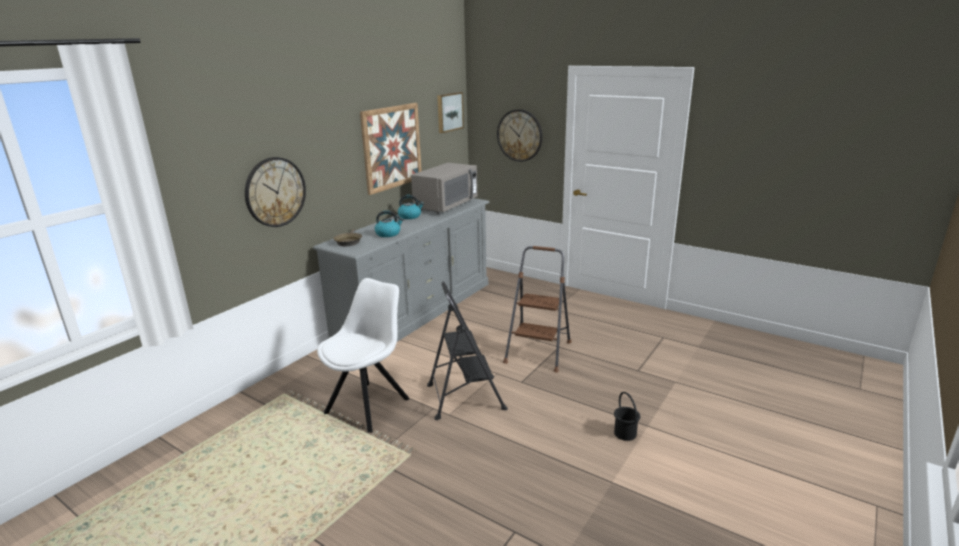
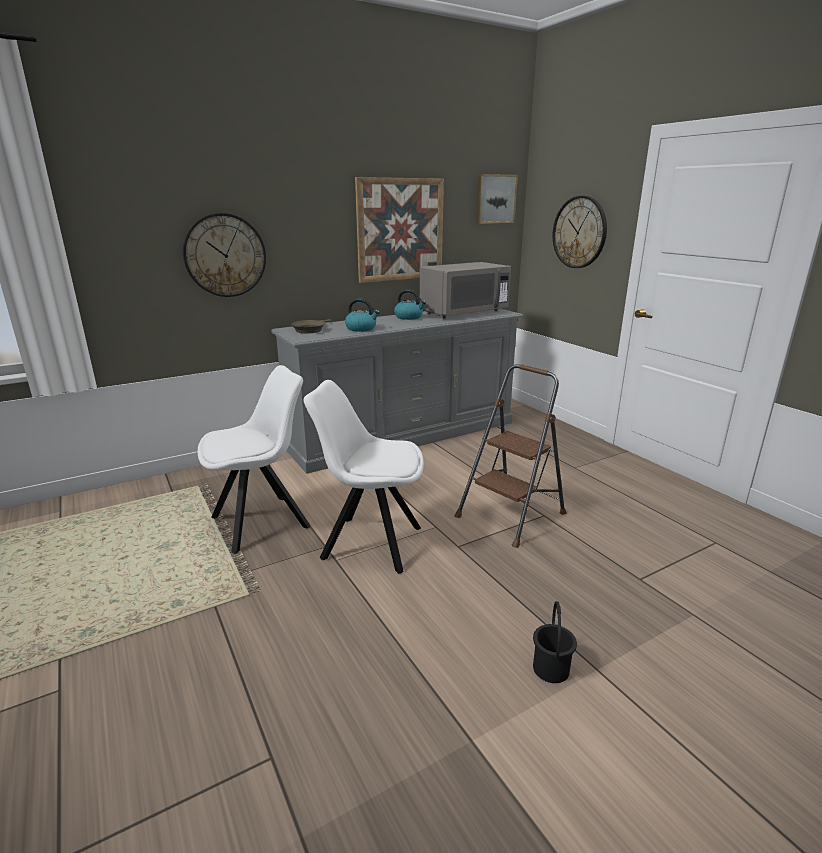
camera: 25 degrees right, 0 degrees up
(463, 396) = (371, 543): black step ladder -> white chair

